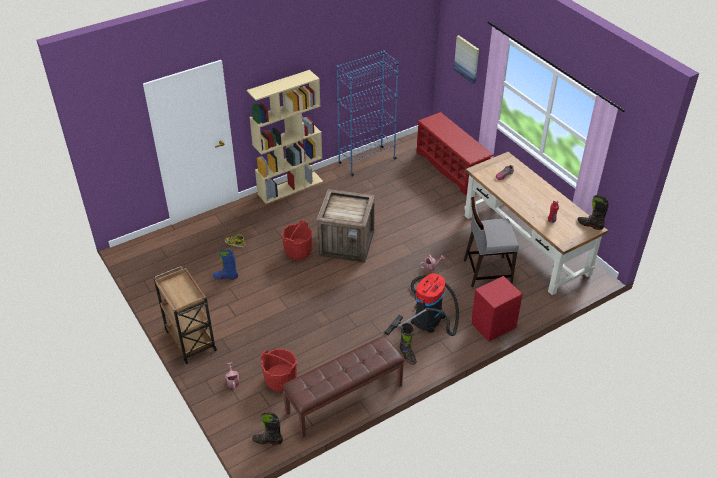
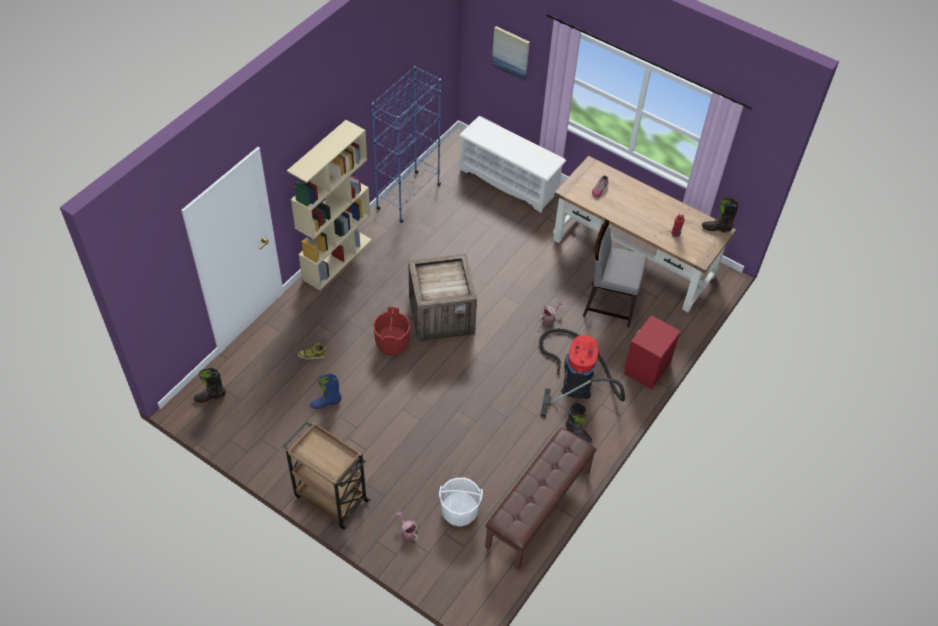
camera: 25 degrees left, 10 degrees up
(267, 440) = (484, 587): black boot -> black boot (210, 397)
(280, 380) = (459, 511): red bucket -> white bucket
(451, 168) = (509, 181): red shoe rack -> white shoe rack
(486, 271) = (609, 304): grey chair -> grey chair turned 45 degrees clockwise

